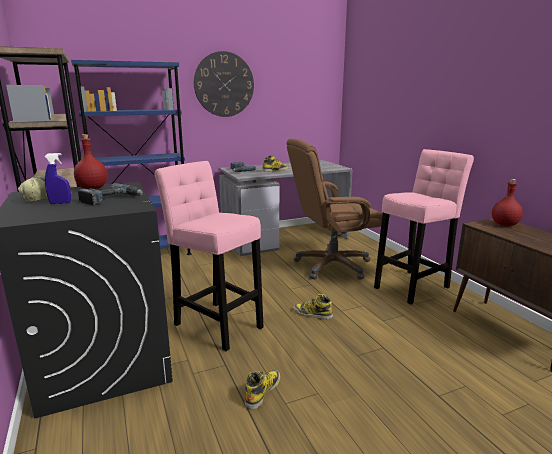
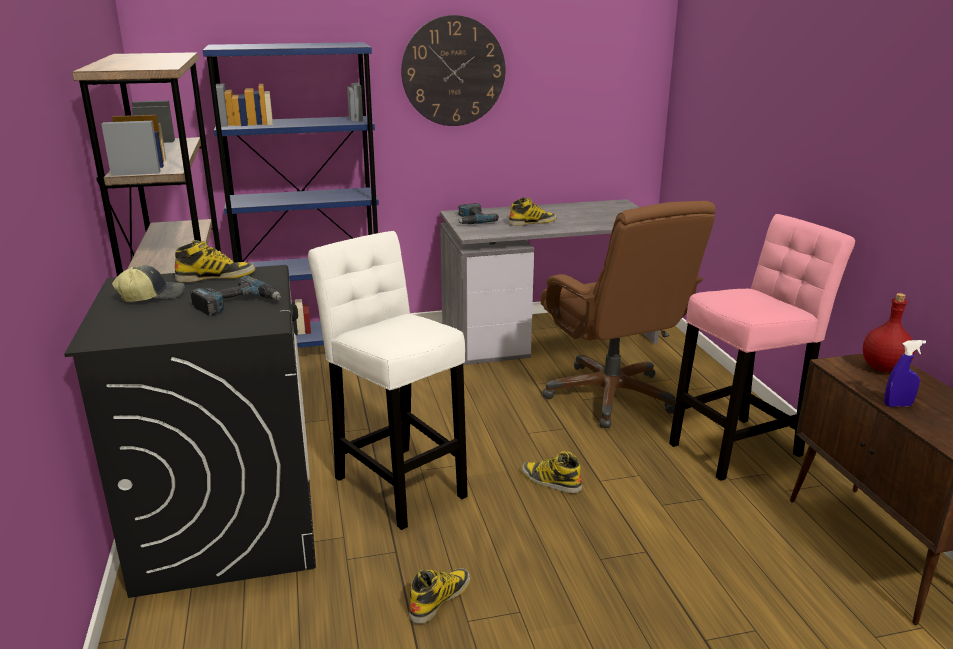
camera: 10 degrees right, 5 degrees up
(60, 203) = (167, 307): blue spray bottle -> blue spray bottle (898, 405)
(92, 188) = (216, 277): red bottle -> boot
(216, 323) = (397, 482): pink stool -> white stool
(332, 265) = (611, 396): brown office chair -> brown office chair turned 105 degrees counterclockwise

